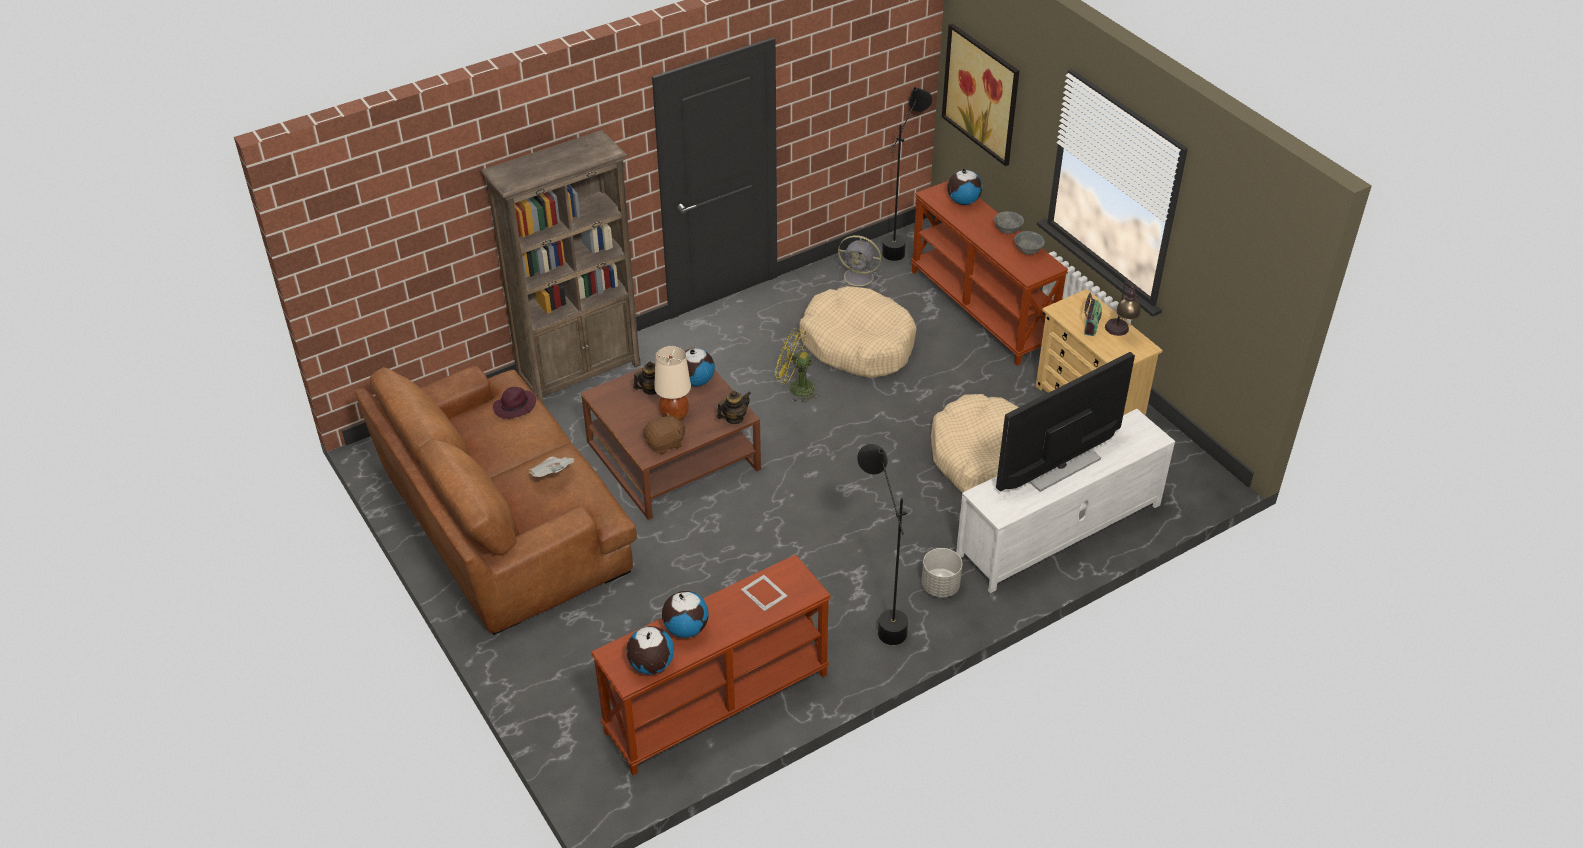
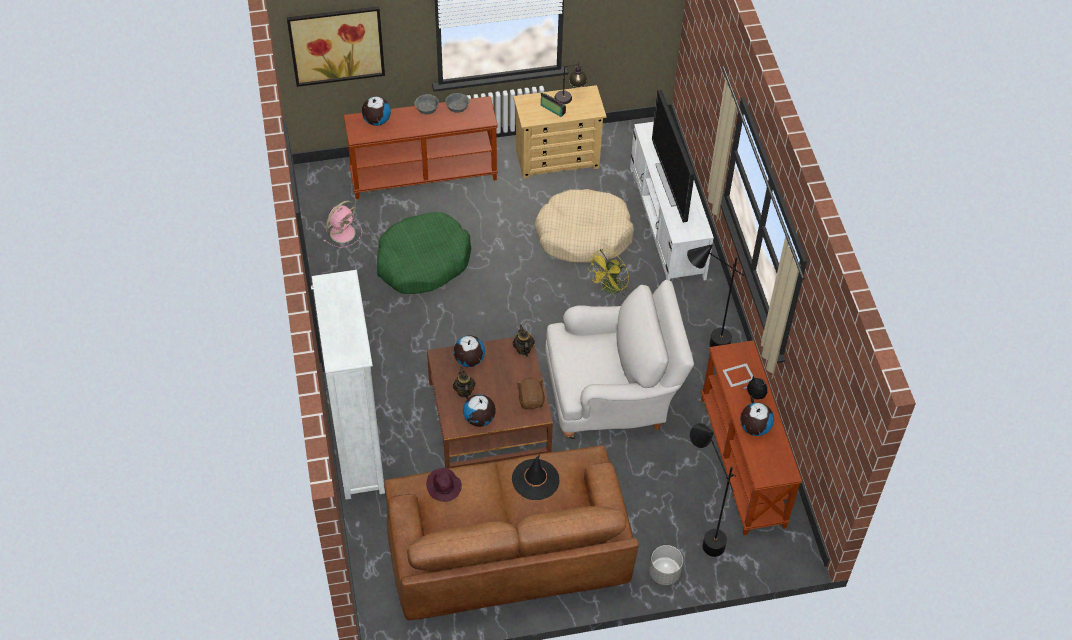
camera: 70 degrees left, 10 degrees up
(552, 474) = (535, 479): newspaper -> black hat
(580, 373) = (358, 452): brown bookcase -> white bookcase
(651, 665) = (780, 457): globe -> globe (479, 419)
(674, 415) = (501, 385): beige table lamp -> none
(738, 617) = (754, 396): none -> plush toy
(756, 551) = (612, 396): none -> white armchair
(795, 388) = (452, 316): yellow fan -> yellow fan (610, 289)
(857, 344) = (423, 262): beige dog bed -> green dog bed
(860, 277) = (343, 232): grey fan -> pink fan
(902, 243) = (317, 192): black floor lamp -> black floor lamp (700, 533)
(940, 586) = (689, 304): grey planter -> grey planter (664, 573)

